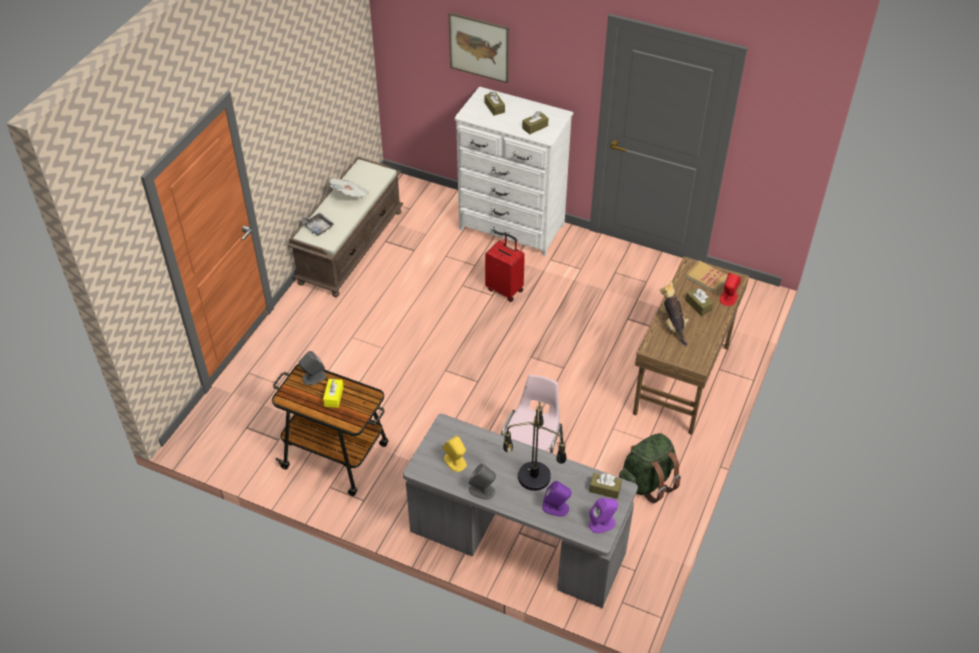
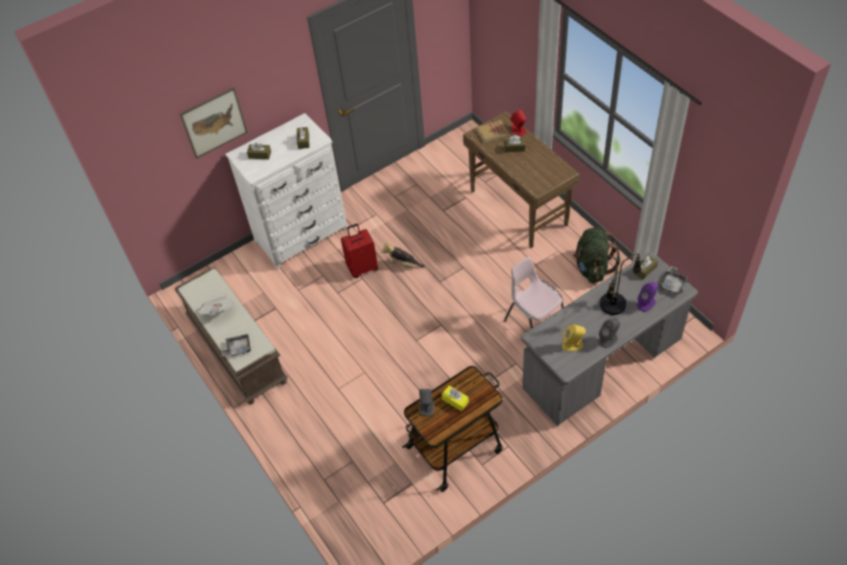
camera: 55 degrees left, 5 degrees up
(602, 523) = (673, 284): purple speaker -> grey tray
(672, 325) = (523, 169): plush toy -> plush toy (403, 264)

